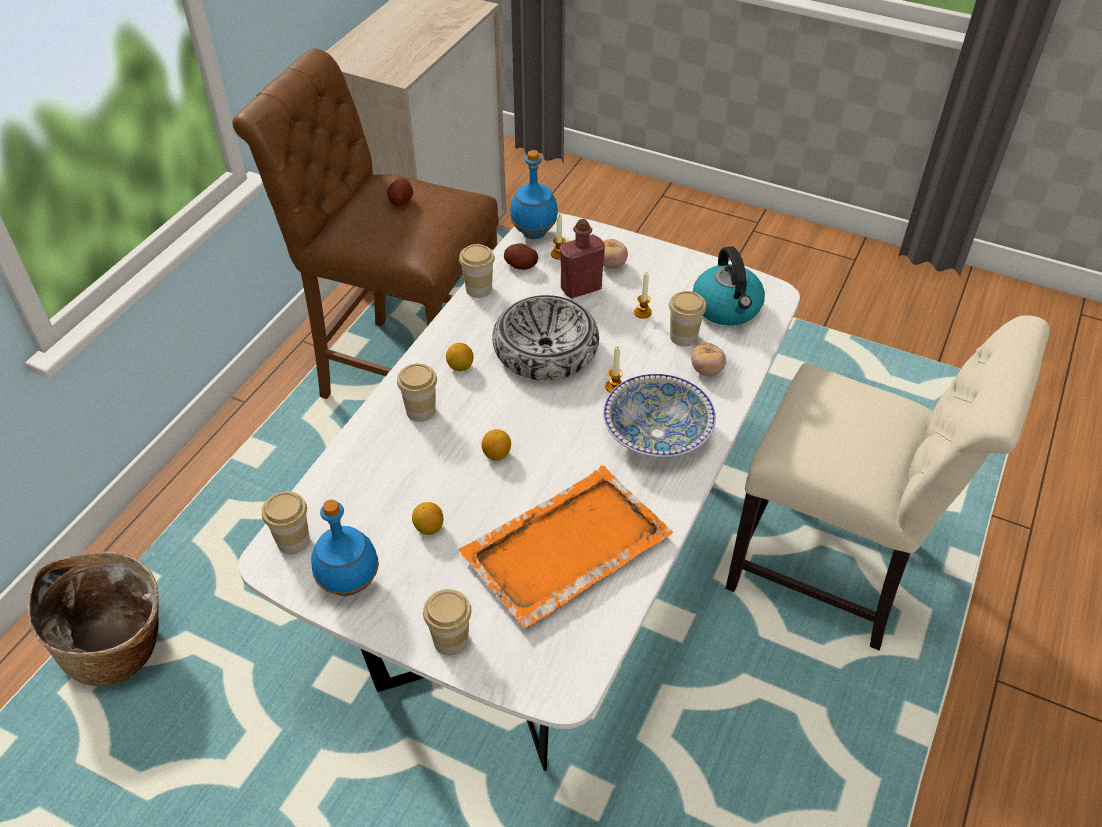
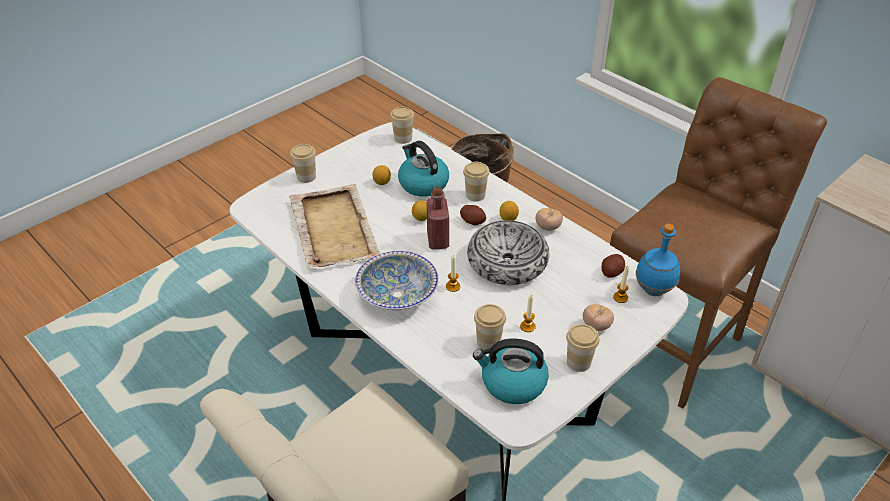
camera: 110 degrees right, 5 degrees down
(349, 584) = (363, 151): blue bottle -> none
(400, 201) = (710, 220): potato -> potato (473, 221)
(414, 477) = (422, 184): none -> kettle
(478, 289) = (589, 244): cup -> cup (578, 362)
(564, 548) = (334, 228): orange tray -> beige tray
(581, 288) = (571, 299): red bottle -> red bottle (438, 240)
(706, 370) = (445, 342): tomato -> tomato (548, 227)

